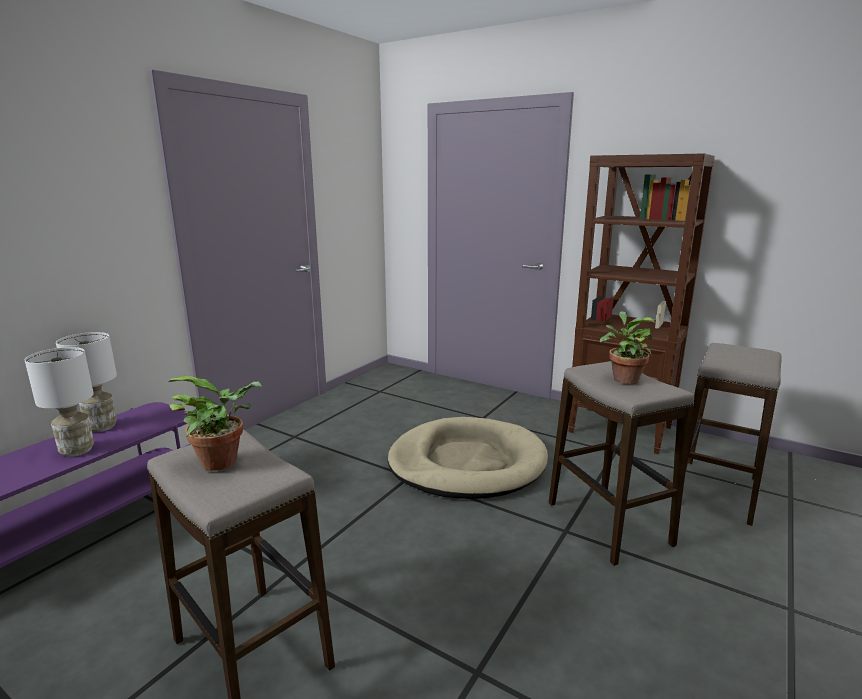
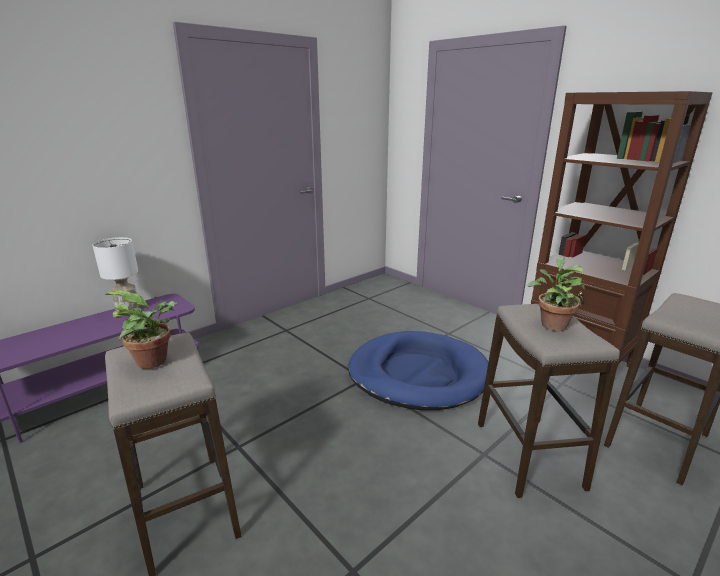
camera: 15 degrees right, 5 degrees up
(76, 450) = (103, 327): white table lamp -> none
(466, 463) = (417, 374): beige dog bed -> blue dog bed

